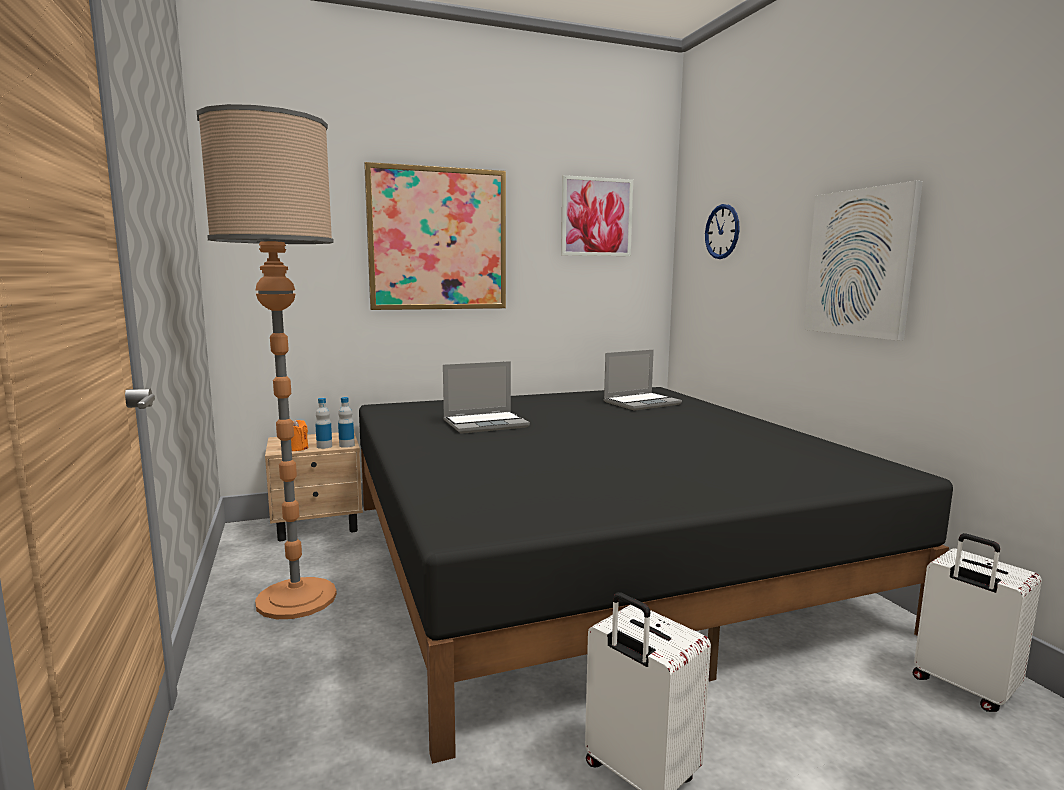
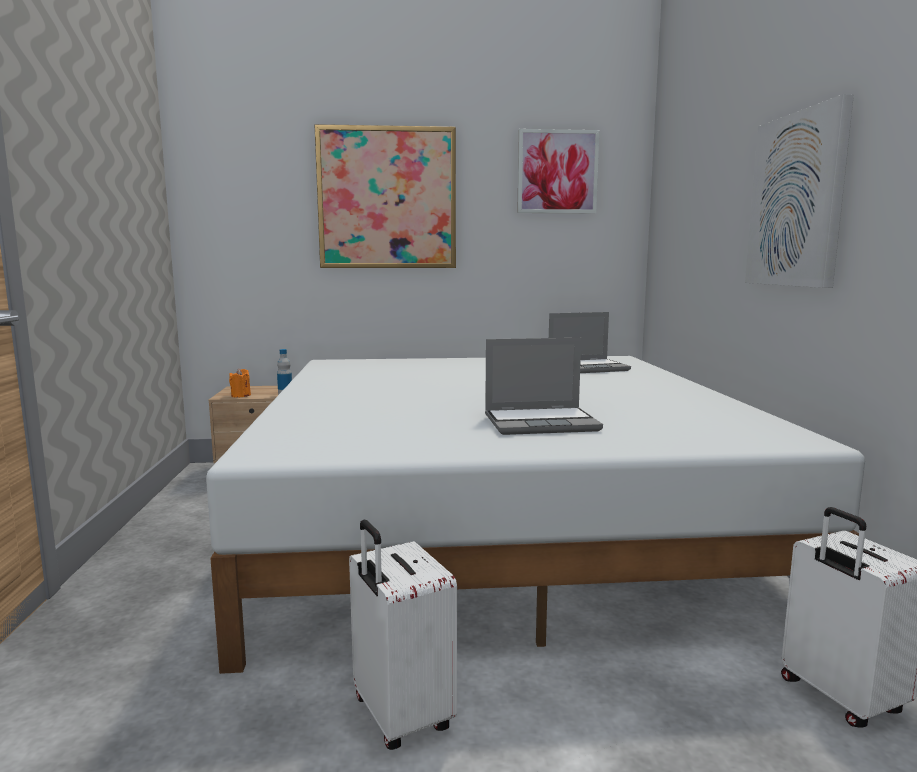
camera: 15 degrees right, 0 degrees up
(296, 599) = (203, 528): floor lamp -> none
(324, 446) = (265, 395): bottle -> none
(486, 424) = (402, 378): laptop -> laptop (542, 423)
(592, 559) = (498, 523): black bed -> white bed
(722, 231) = (686, 180): wall clock -> none

